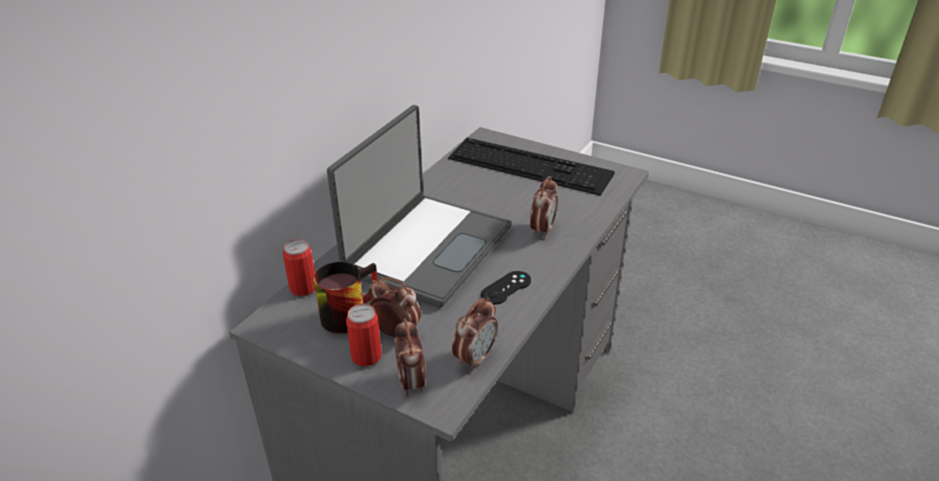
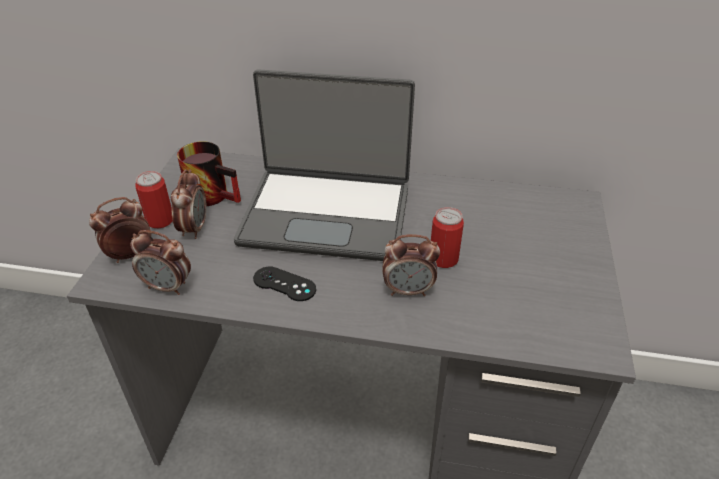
camera: 70 degrees right, 5 degrees up
(303, 288) = (241, 163): can -> can (443, 259)
(529, 166) = (542, 251): keyboard -> none

